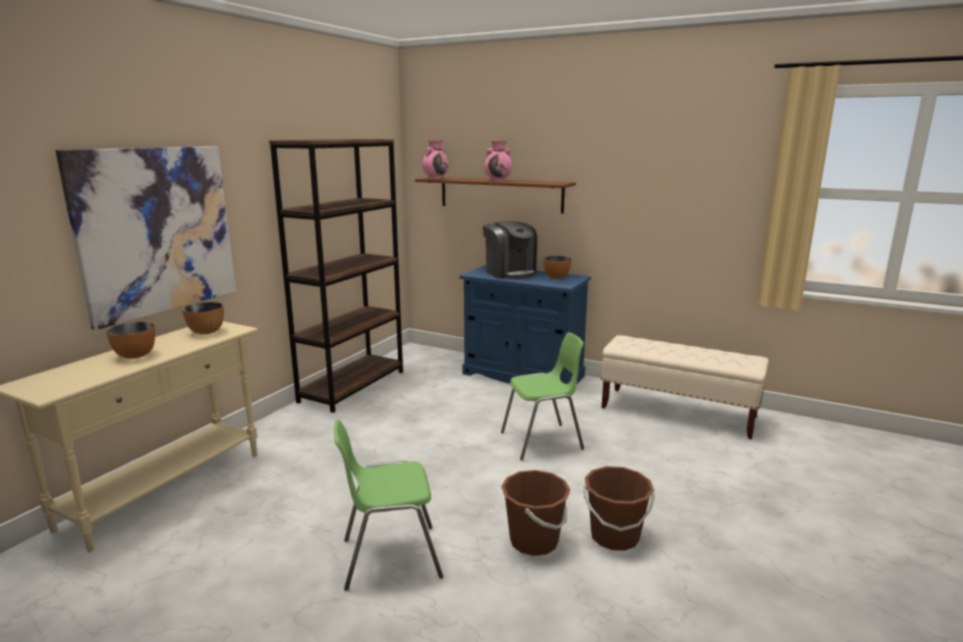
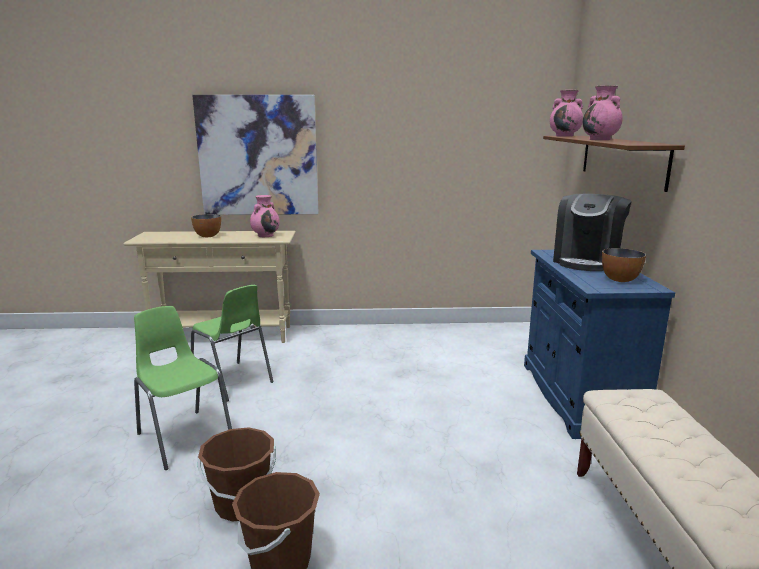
camera: 60 degrees right, 0 degrees up
(206, 332) = (266, 235): bowl -> pink vase
(353, 386) = (425, 332): brown bookcase -> none
(542, 441) = (439, 454): green chair -> green chair (232, 381)

